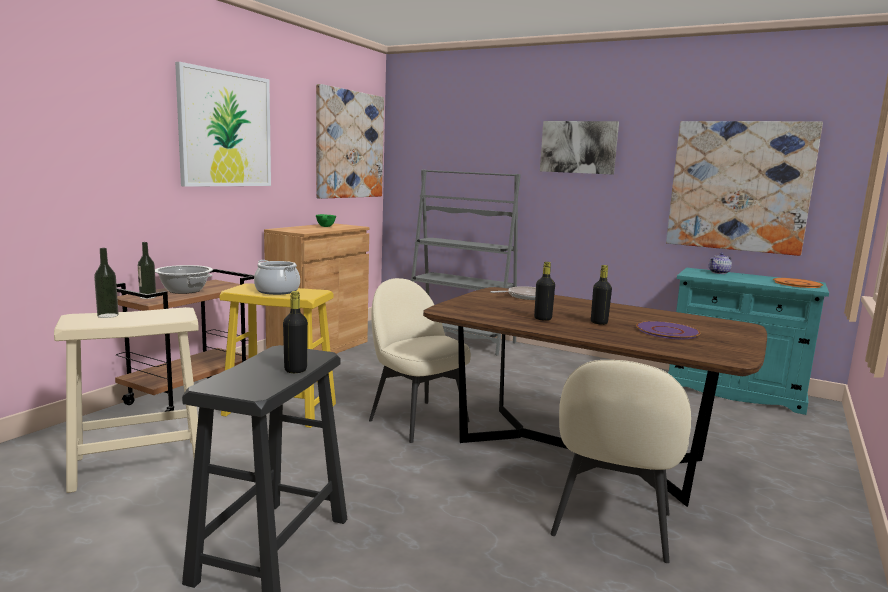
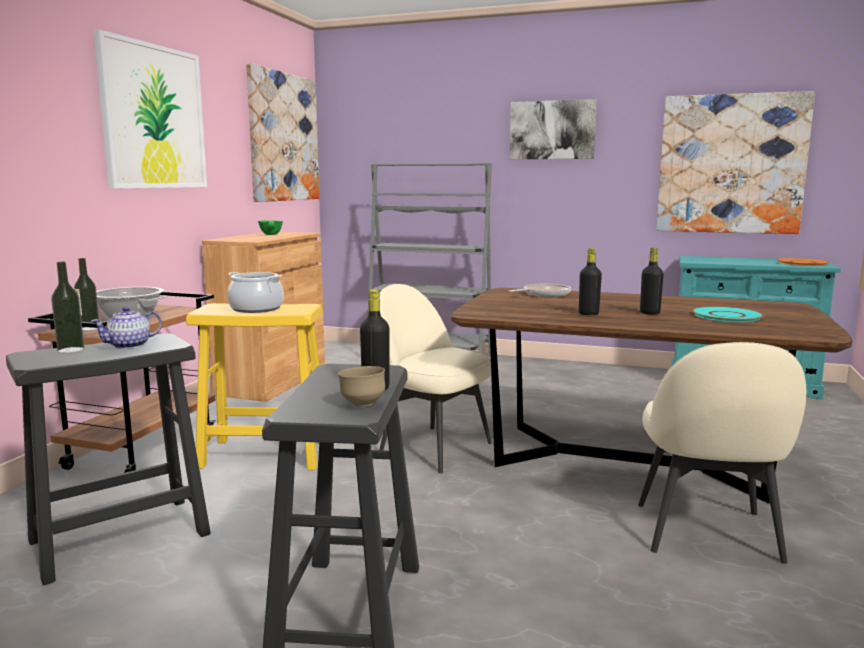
camera: 10 degrees left, 0 degrees up
(137, 463) = (118, 537): beige stool -> black stool
(269, 384) = (362, 405): none -> brown bowl
(667, 331) = (726, 316): purple plate -> turquoise plate
(719, 273) = (717, 258): teapot -> teapot (130, 345)

